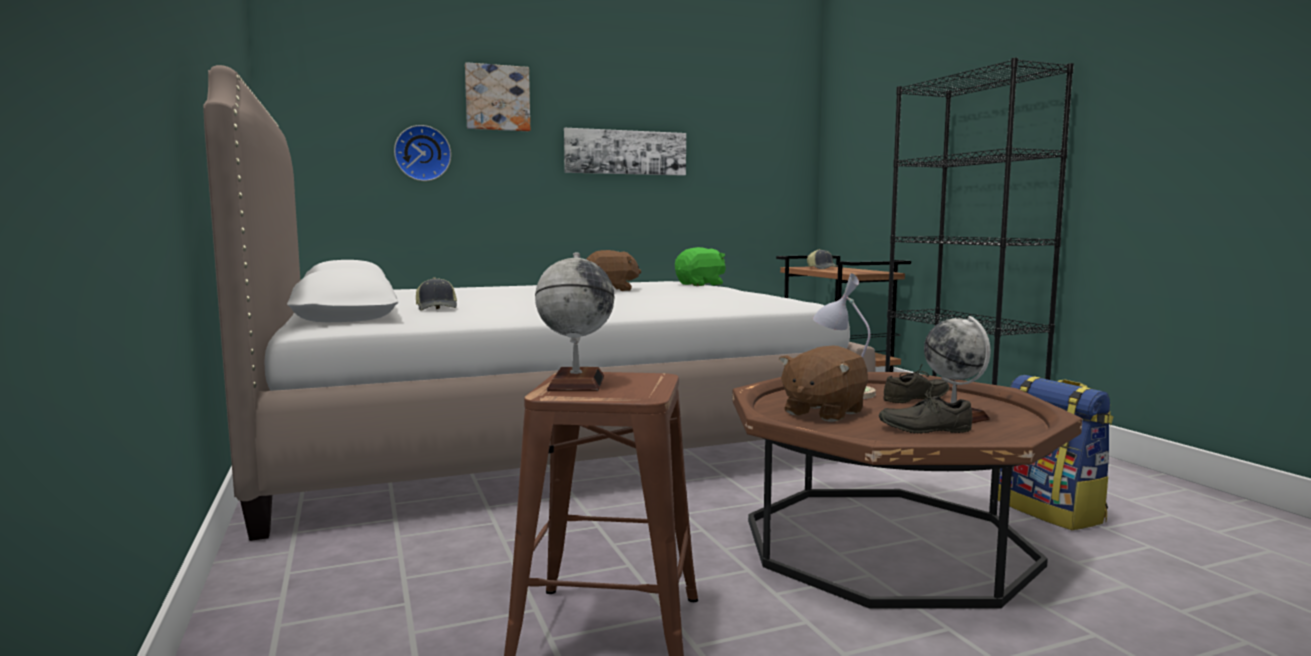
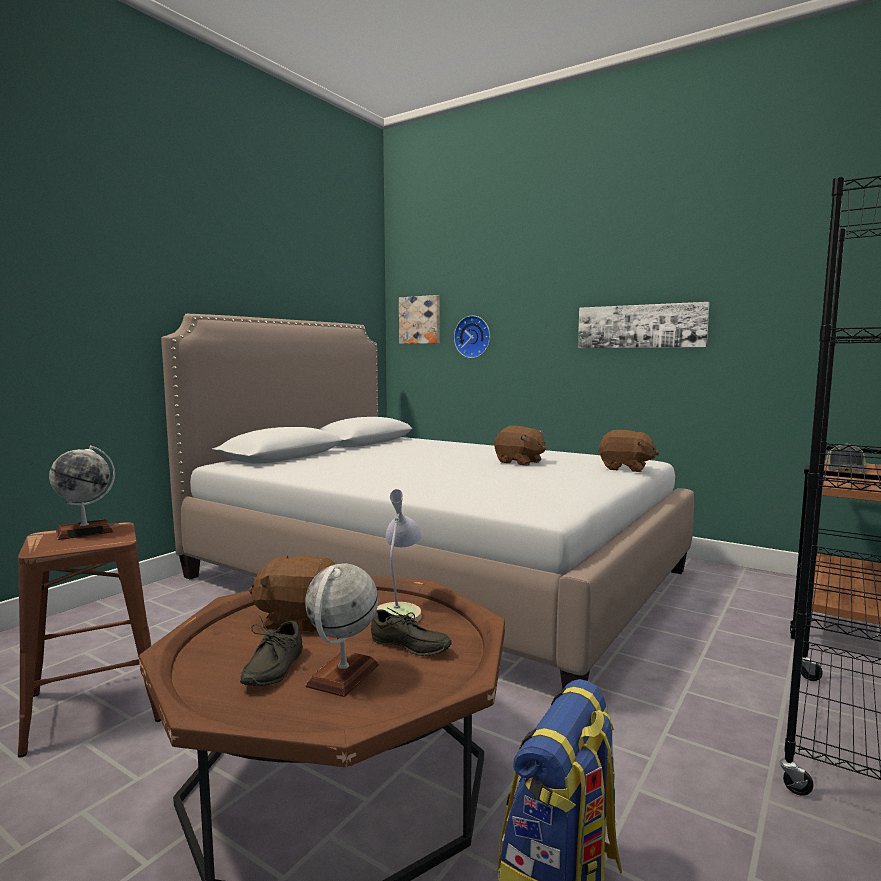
camera: 55 degrees right, 0 degrees up
(437, 308) = (329, 460): cap -> none
(497, 98) = (527, 288): picture -> picture (420, 320)
(701, 284) = (625, 468): green plush toy -> brown plush toy
(923, 428) = (270, 669): grey shoe -> grey shoe turned 135 degrees counterclockwise

